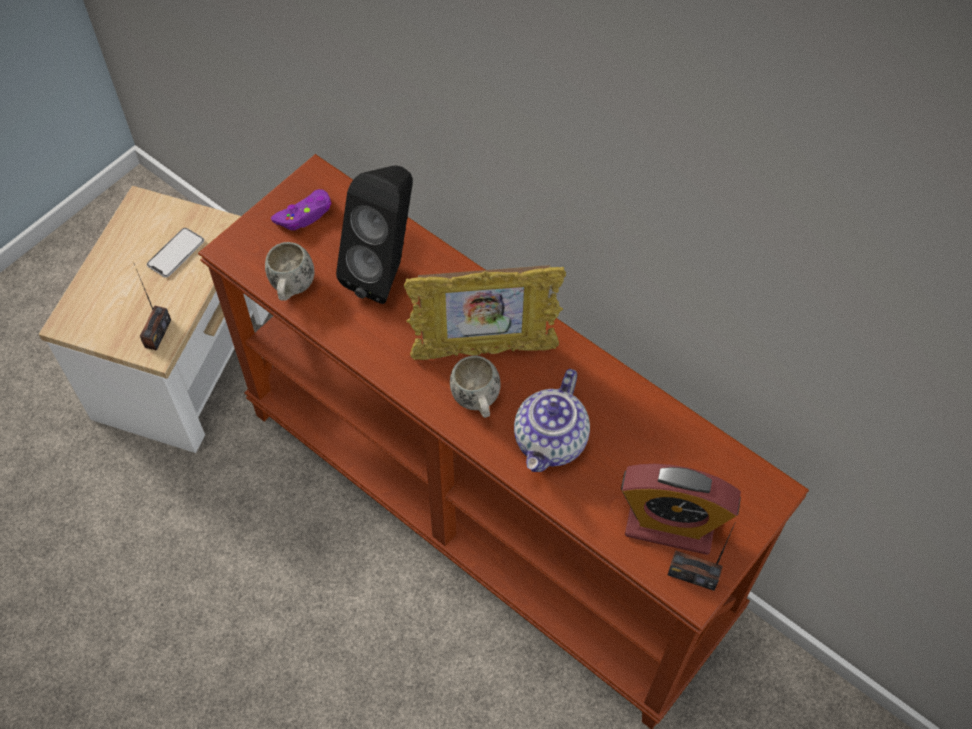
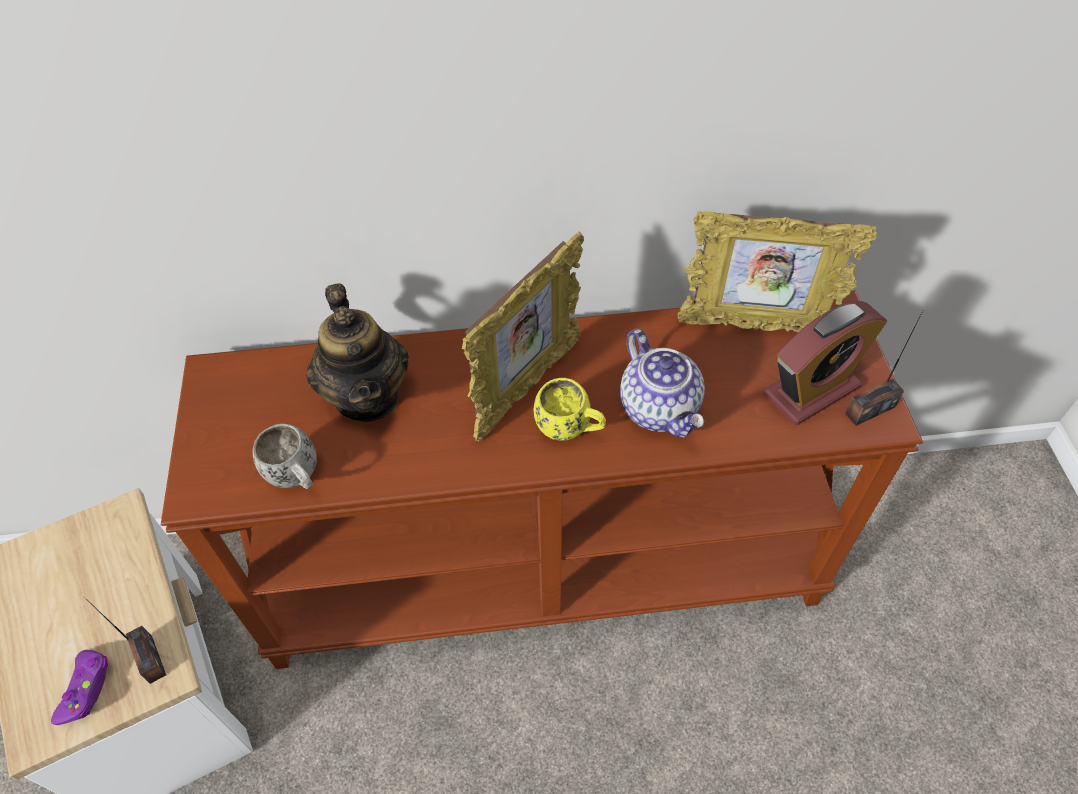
camera: 45 degrees left, 5 degrees down
(176, 253) = (92, 575): phone -> none
(305, 215) = (236, 409): purple game controller -> purple game controller (86, 689)
(385, 271) = (367, 396): black speaker -> teapot
(477, 403) = (570, 429): white mug -> yellow mug
(691, 448) = (755, 327): none -> picture frame

